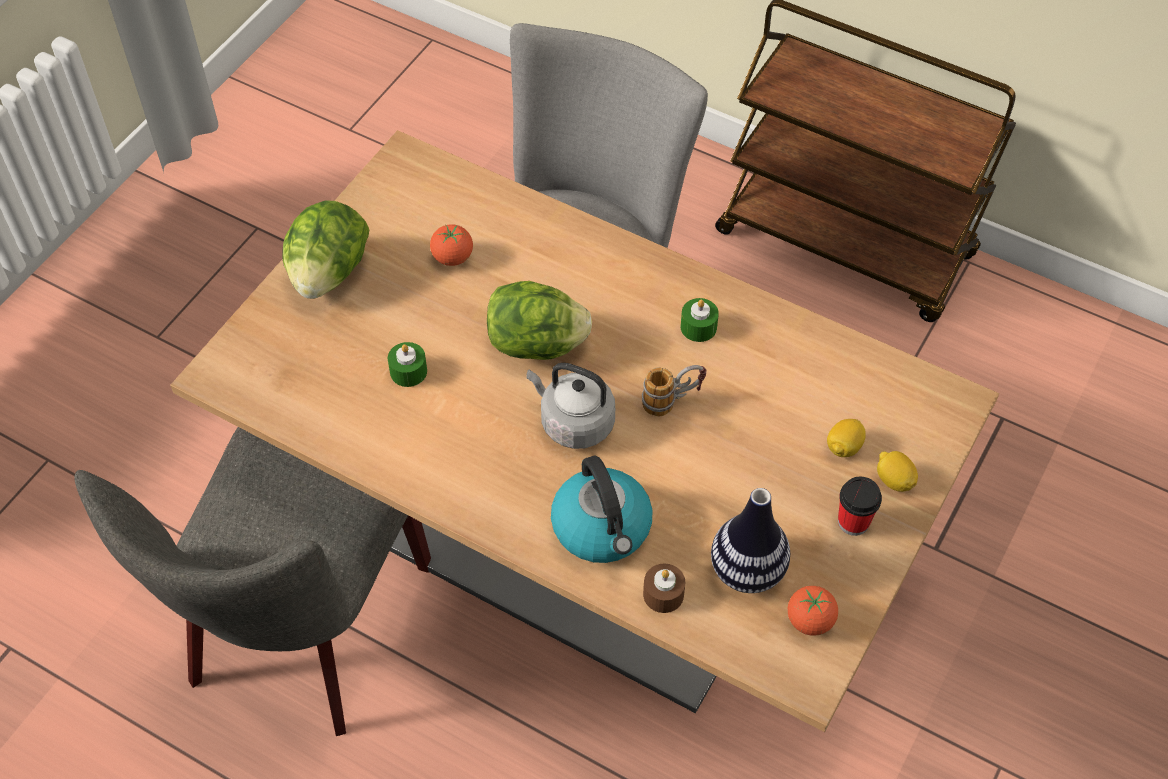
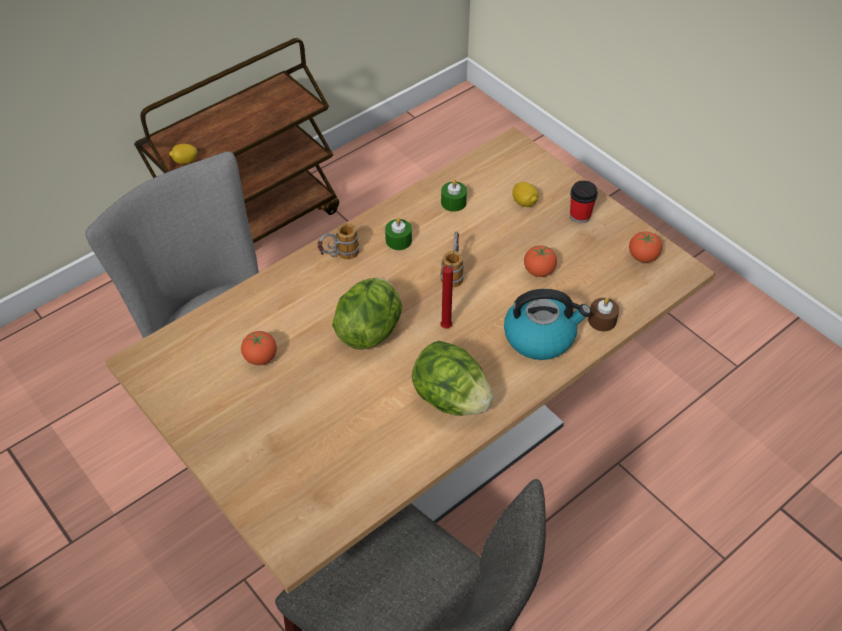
camera: 70 degrees left, 5 degrees down
(329, 273) = (230, 443): lettuce -> lettuce (451, 399)
(408, 371) = (356, 413): green candle -> green candle (453, 202)
(573, 422) = (447, 328): grey kettle -> red candle
(641, 276) = (339, 256): none -> mug
(719, 497) = (539, 271): none -> tomato
(747, 570) = (598, 274): vase -> none
(894, 480) = (557, 189): lemon -> lemon (185, 161)

